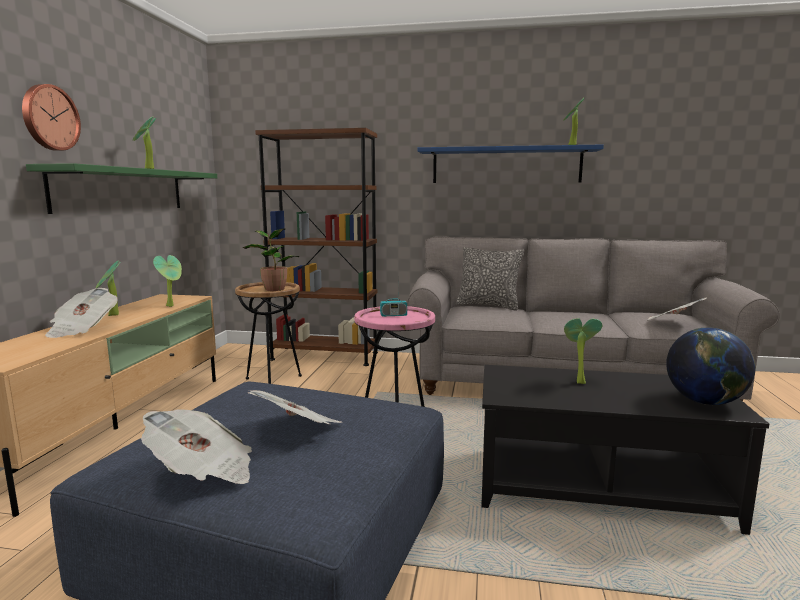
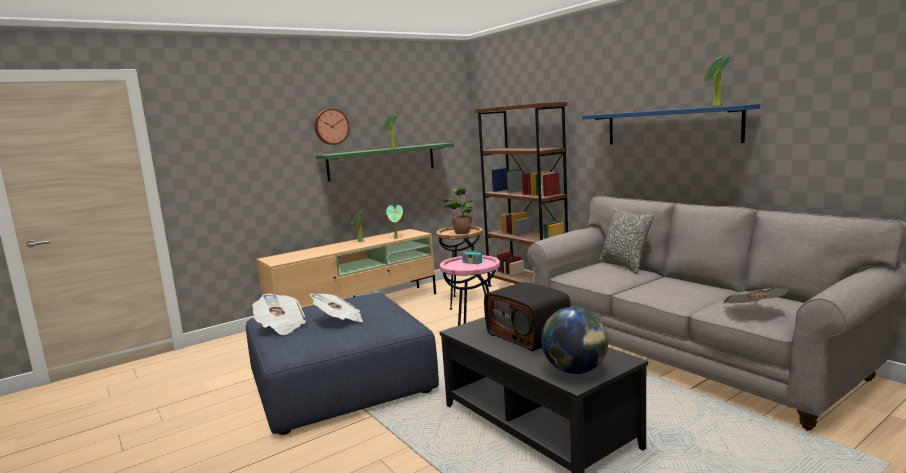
camera: 45 degrees right, 0 degrees up
(82, 329) = (332, 248): newspaper -> none
(578, 382) = (529, 335): potted plant -> radio

